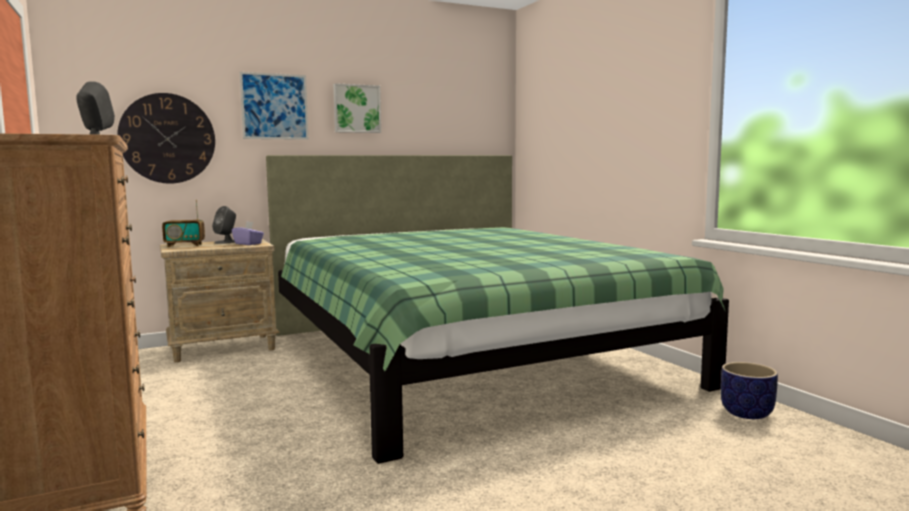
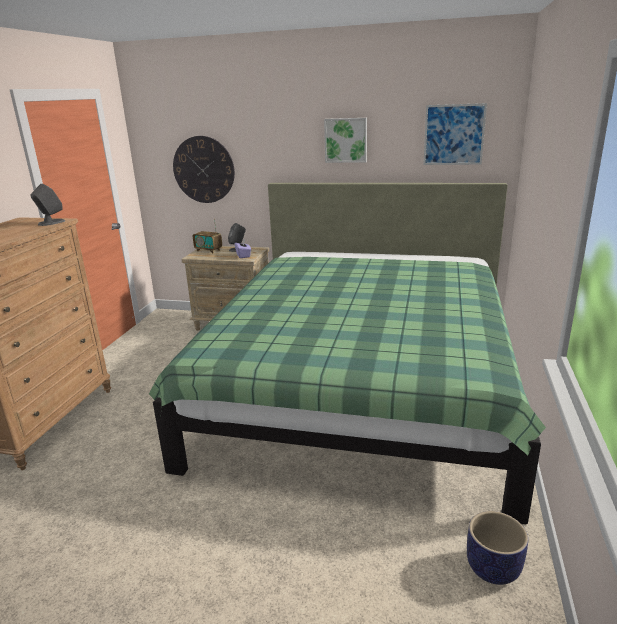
camera: 40 degrees right, 15 degrees up
(274, 106) = (277, 141): picture -> picture (454, 135)

